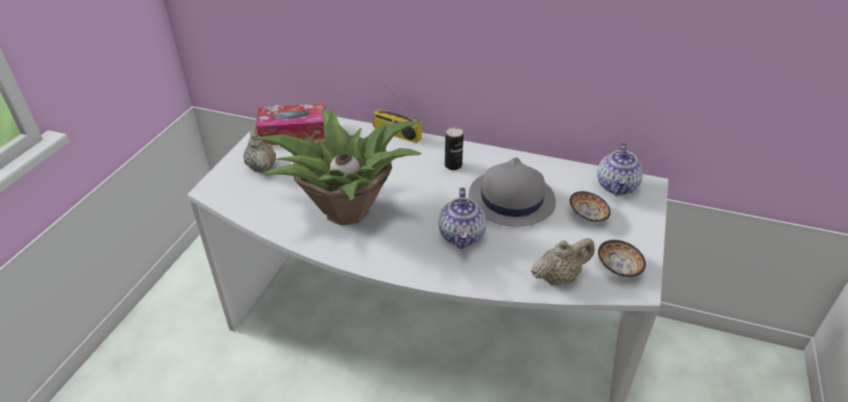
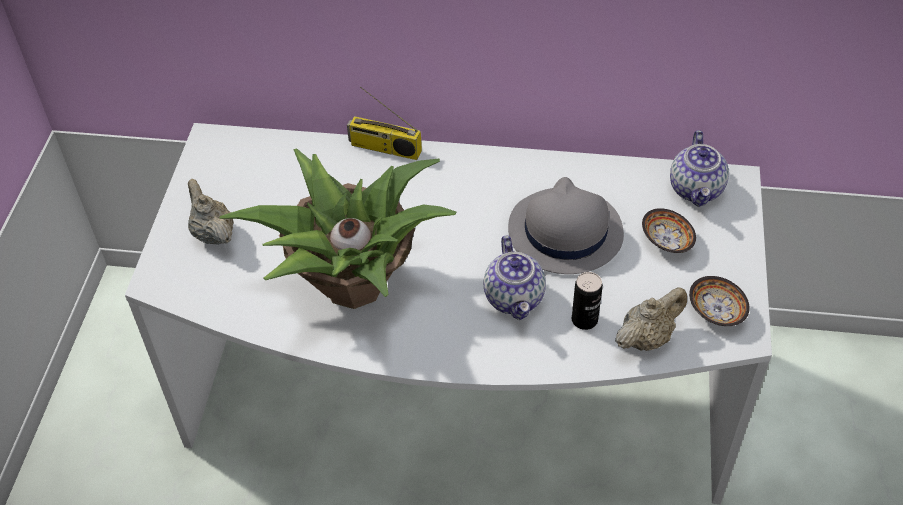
camera: 10 degrees left, 10 degrees up
(294, 134) = (239, 170): tissue box -> none
(453, 165) = (476, 190): can -> can (584, 320)

